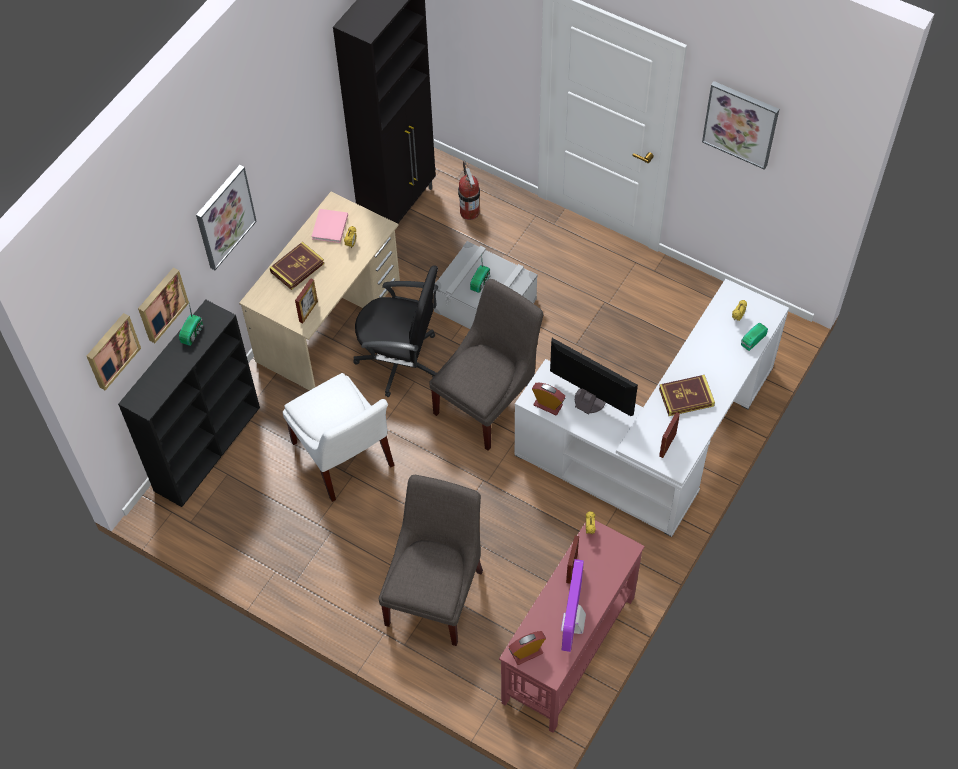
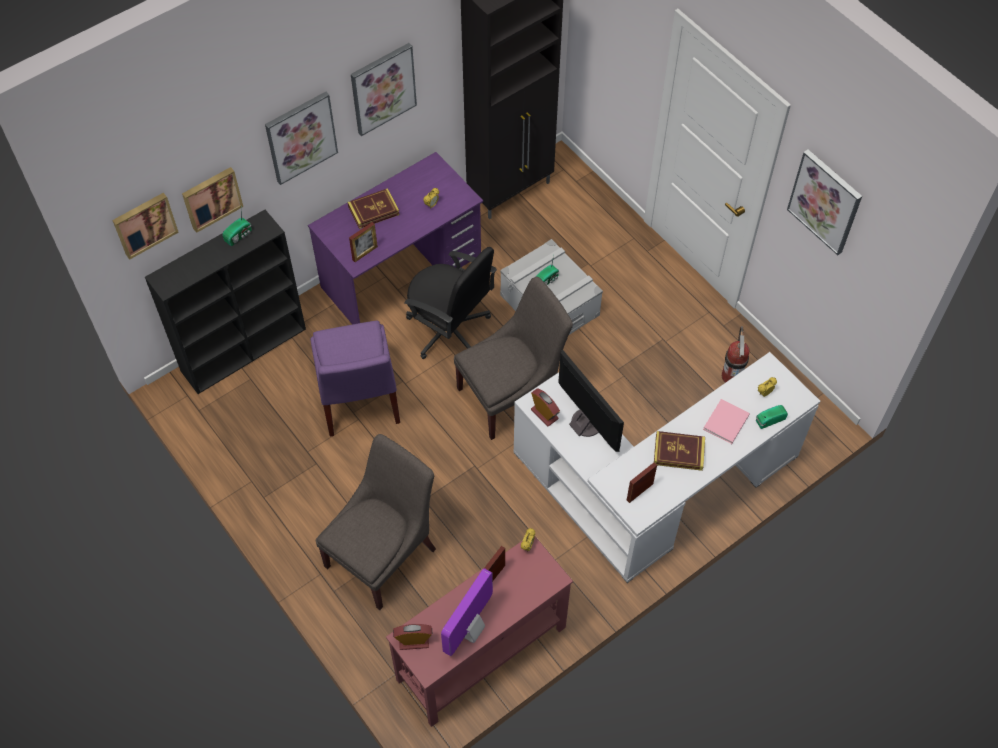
camera: 20 degrees right, 0 degrees up
(283, 145) = (383, 88): none -> picture
(329, 228) = (419, 184): pink book -> pink book (725, 423)
(329, 322) = (402, 273): beige desk -> purple desk
(344, 458) = (358, 400): white chair -> purple chair
(469, 212) = (574, 215): fire extinguisher -> fire extinguisher (731, 376)

